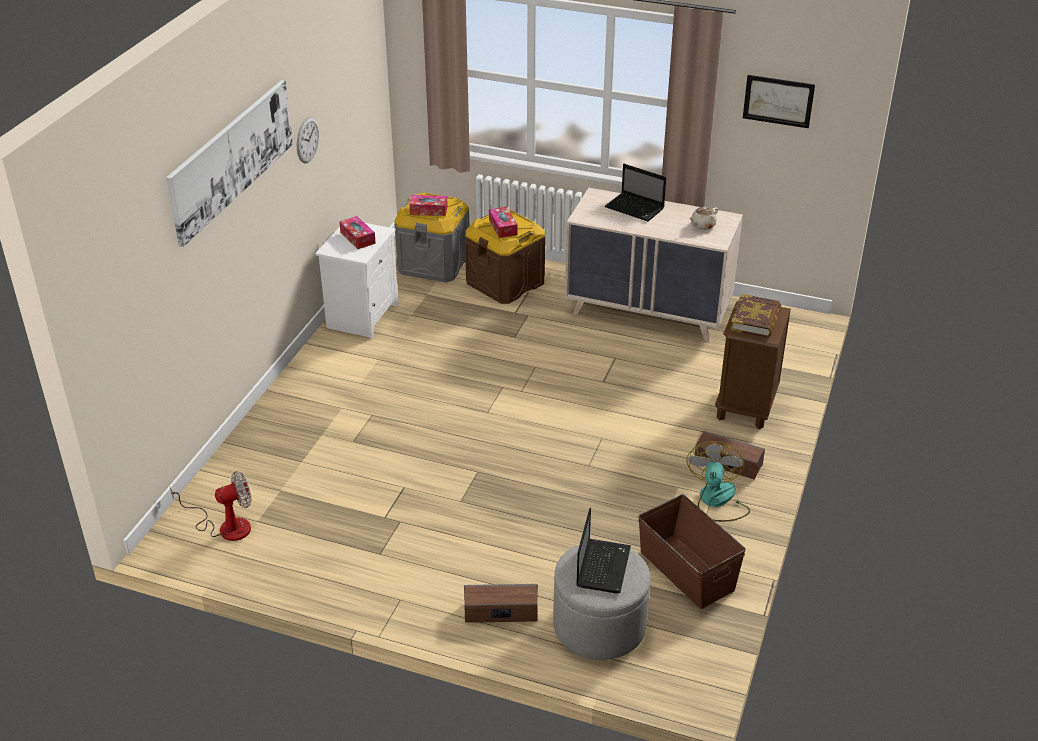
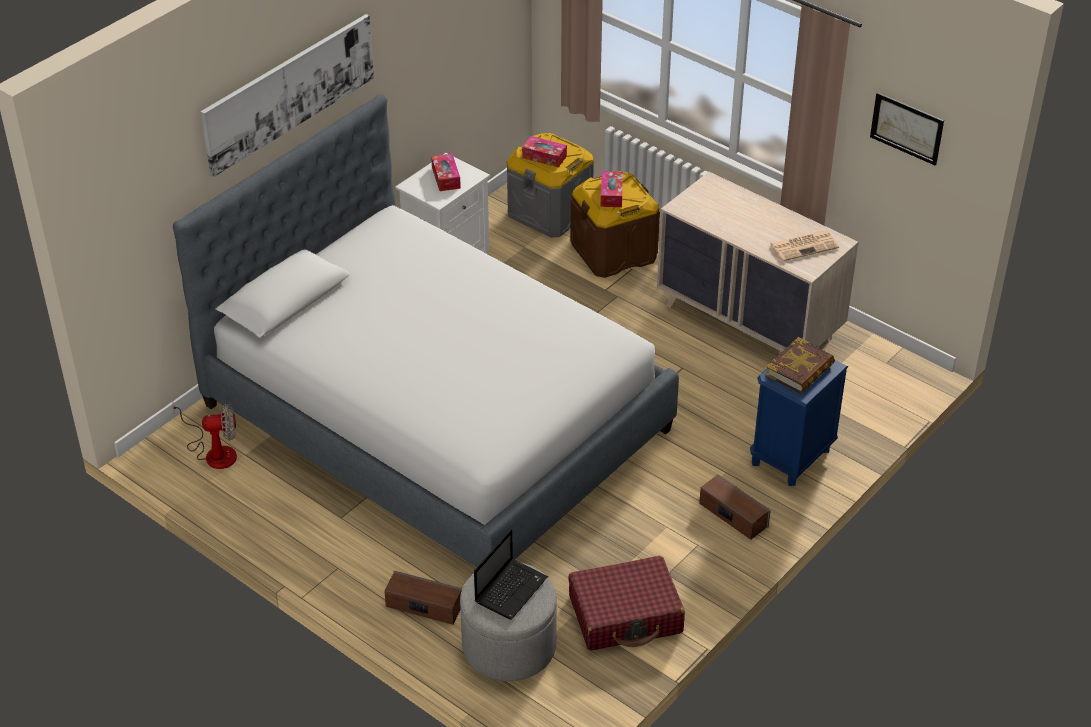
camera: 20 degrees right, 5 degrees up
(307, 140) = (398, 72): wall clock -> none
(423, 446) = (436, 417): none -> bed
(635, 208) = (744, 209): laptop -> none
(687, 570) = (626, 615): brown storage box -> red suitcase
(702, 225) = (804, 245): beige teapot -> newspaper
(717, 501) = (698, 552): fan -> none
(745, 406) = (790, 457): brown nightstand -> blue nightstand

